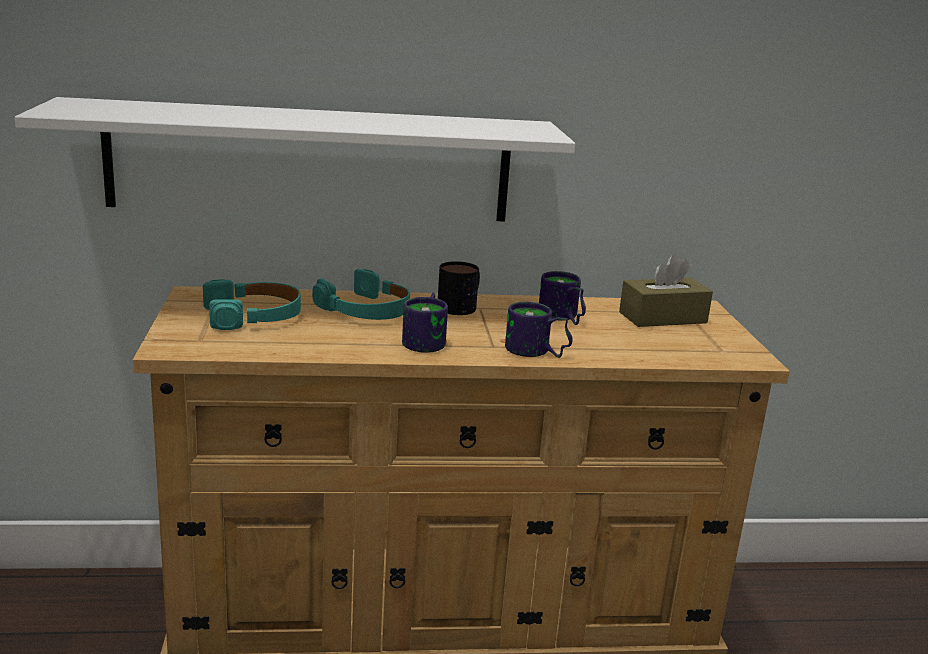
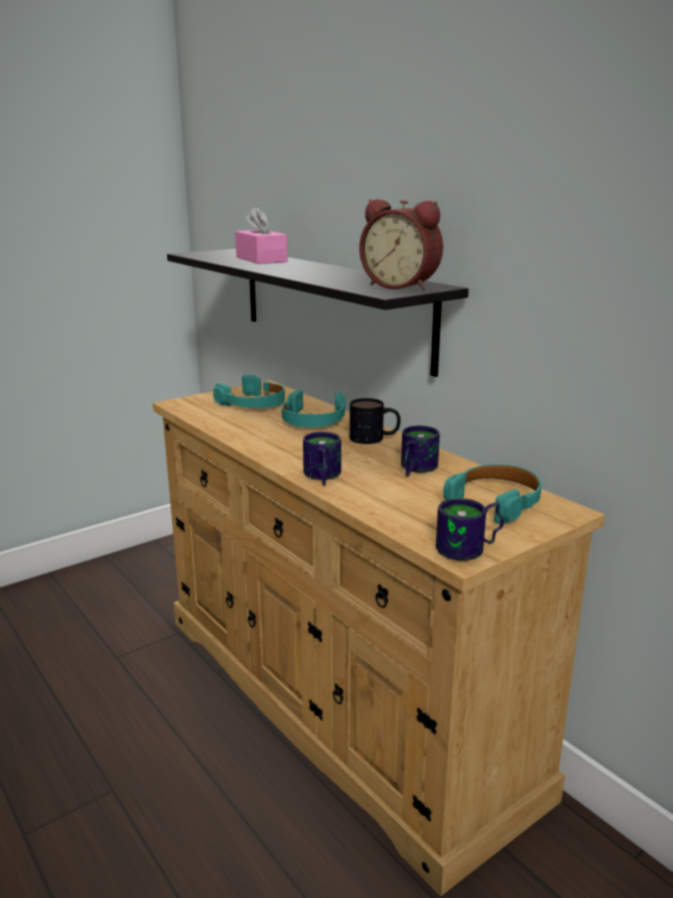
camera: 60 degrees right, 0 degrees up
(208, 111) = (261, 259): none -> pink tissue box
(311, 162) = (331, 305): white shelf -> black shelf
(428, 341) = (287, 446): mug -> mug (471, 549)
(514, 127) = (402, 286): none -> alarm clock
(662, 317) = (496, 501): brown tissue box -> turquoise headphones

